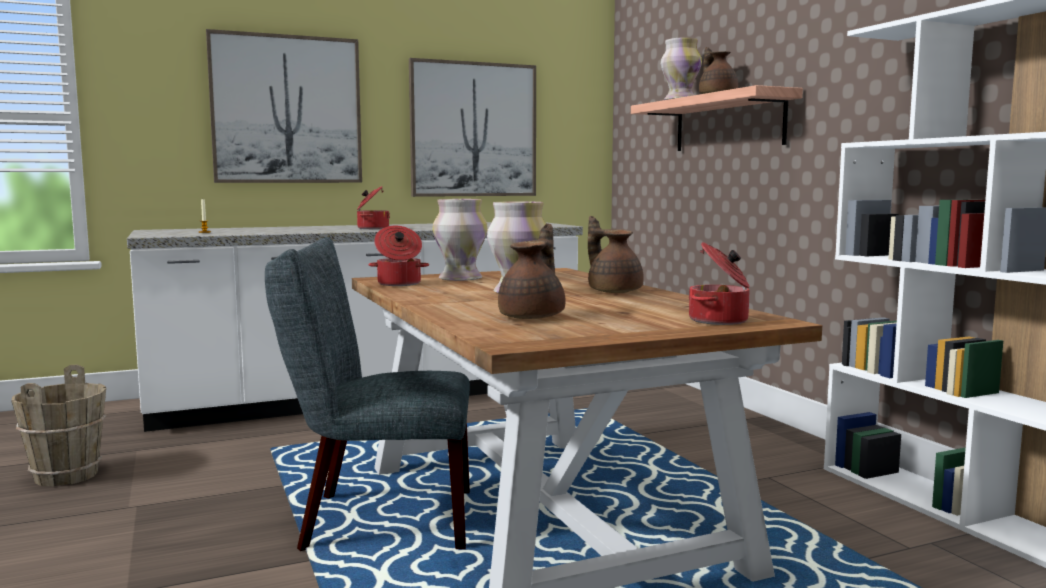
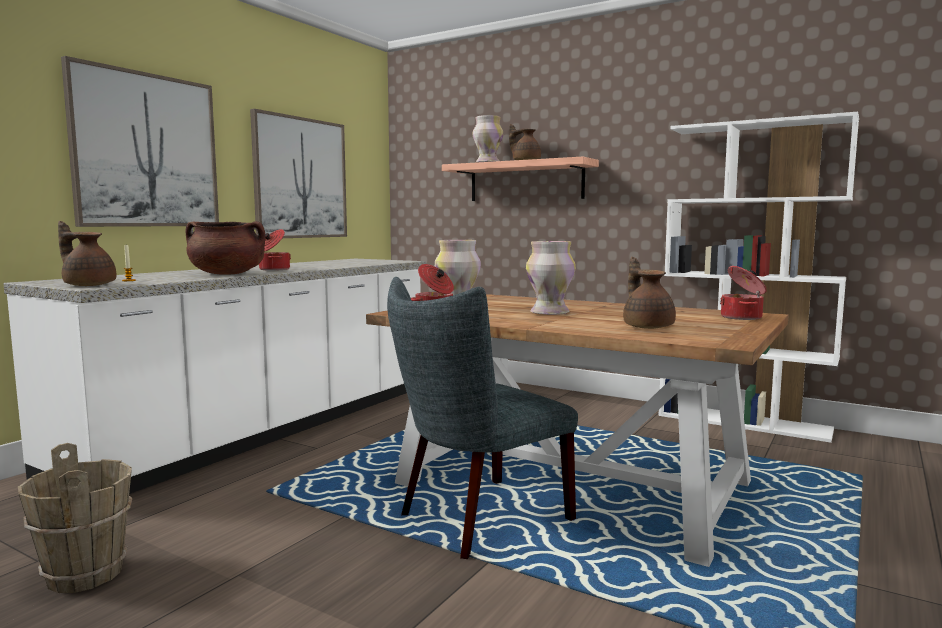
camera: 35 degrees left, 0 degrees up
(305, 230) = (227, 274): none -> brown cooking pot
(613, 291) = (598, 306): brown teapot -> brown teapot (88, 285)

